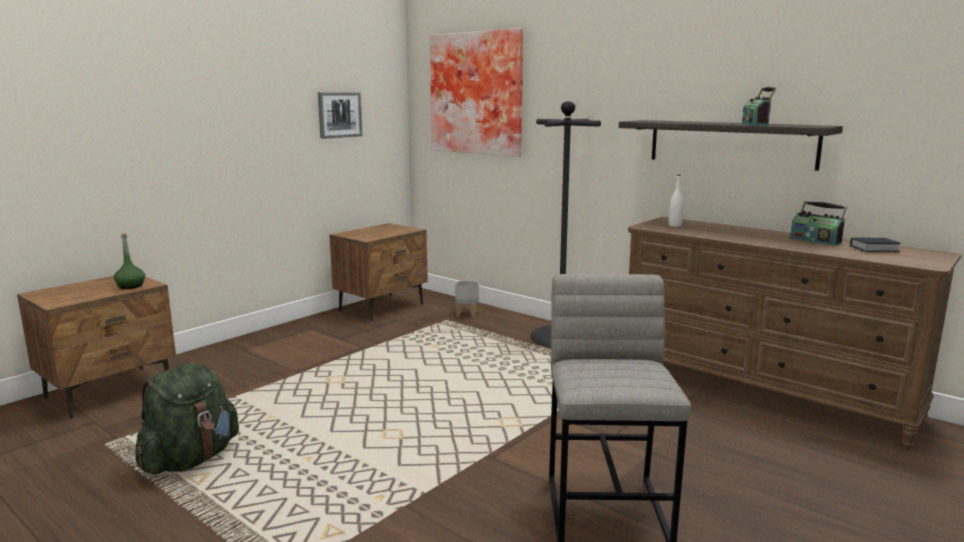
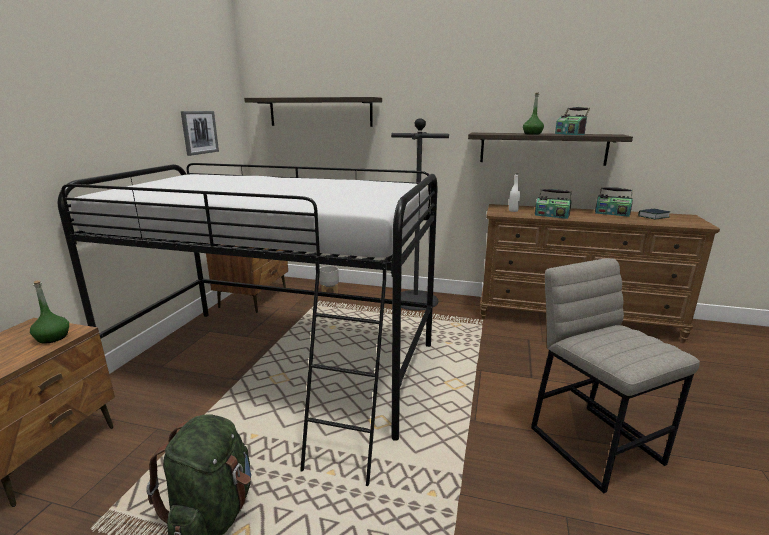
camera: 25 degrees left, 5 degrees up
(348, 369) = (281, 365): none -> black bed
(478, 93) = (320, 112): picture -> shelf
(703, 123) = (532, 134): none -> green bottle
(715, 234) = (551, 215): none -> radio

